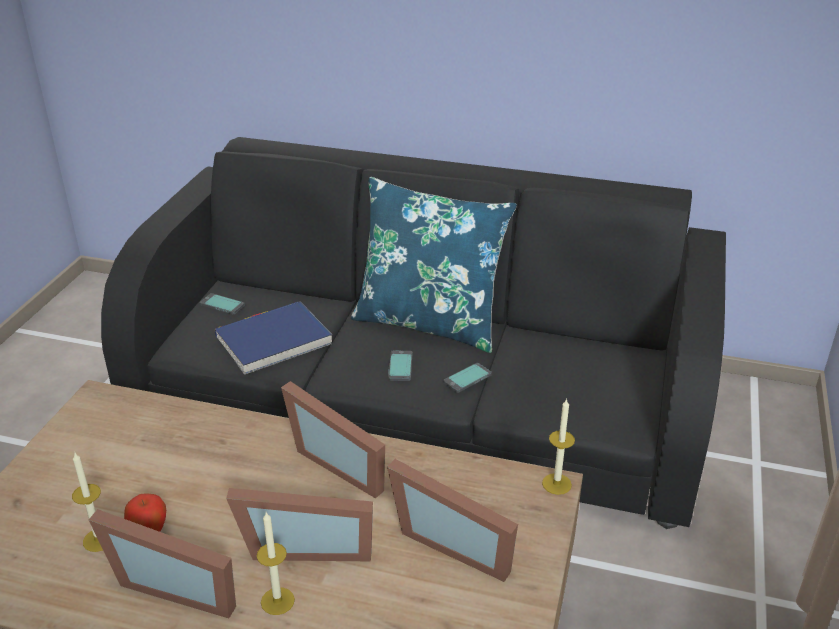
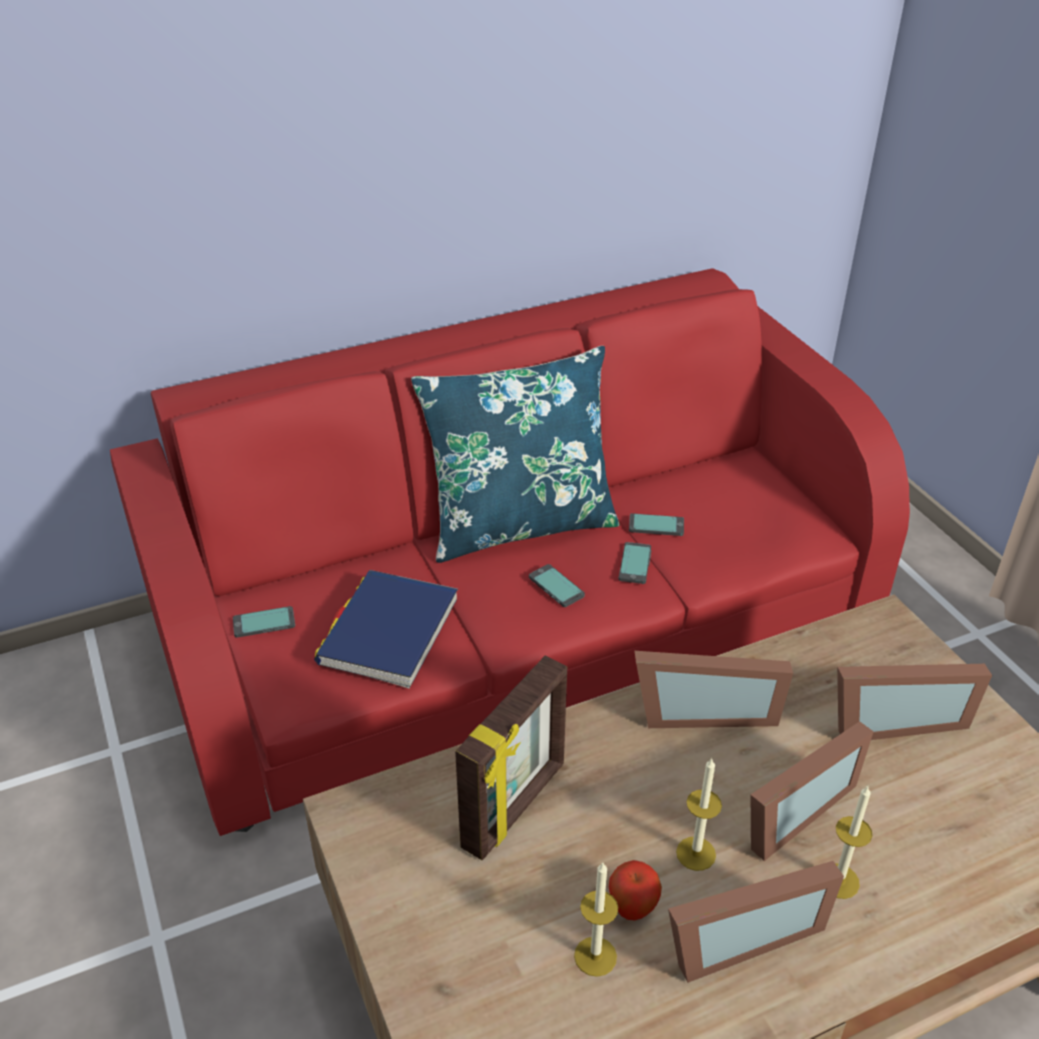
camera: 40 degrees left, 5 degrees up
(171, 445) = (516, 806): none -> picture frame
(421, 399) = (521, 618): black sofa -> red sofa
(515, 364) = (656, 525): none -> phone
(556, 484) = (890, 616): candle -> candle (696, 853)

